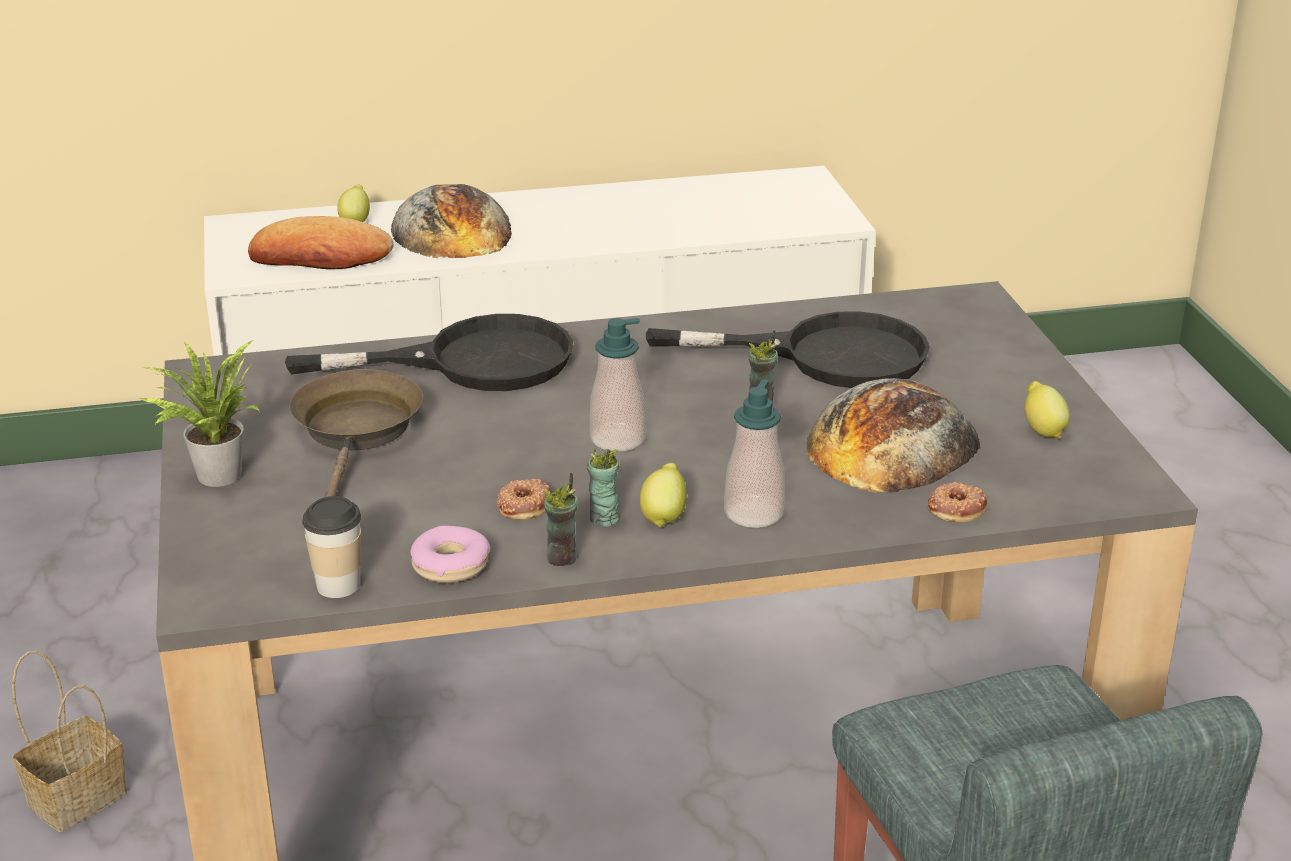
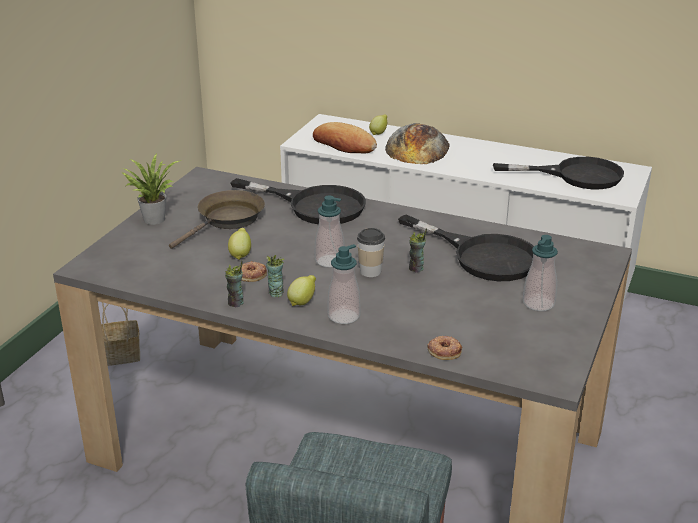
camera: 35 degrees right, 0 degrees up
(338, 585) = (137, 280): cup -> cup (370, 271)
(451, 565) = (189, 288): donut -> none
(740, 206) = (575, 175): none -> black frying pan
(892, 442) = (457, 308): bread -> none
(985, 396) = (538, 303): none -> soap dispenser
(1042, 430) = (545, 331): lemon -> lemon (240, 254)

